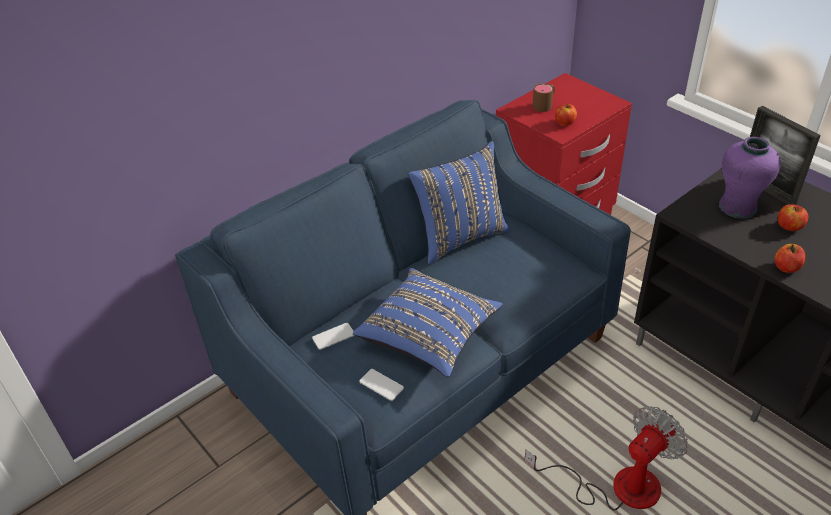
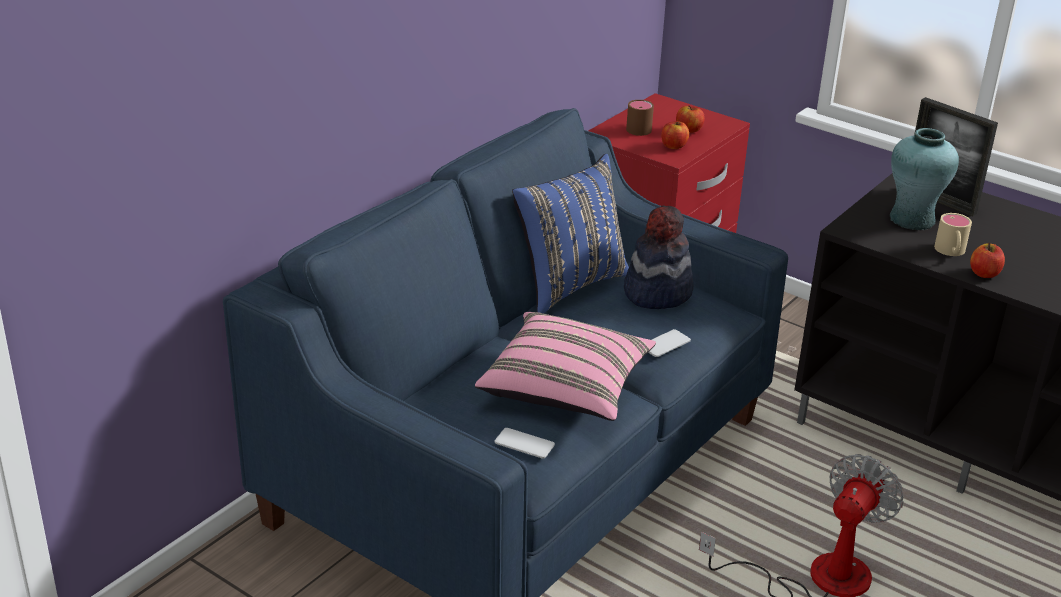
camera: 15 degrees left, 10 degrees down
(333, 336) = (441, 400): phone -> phone (665, 344)
(428, 335) = (565, 389): blue pillow -> pink pillow
(524, 249) = (656, 292): none -> hat
(737, 207) = (912, 219): purple vase -> turquoise vase
(762, 243) = (950, 252): none -> beige mug
(789, 226) = (976, 235): apple -> apple (689, 130)

